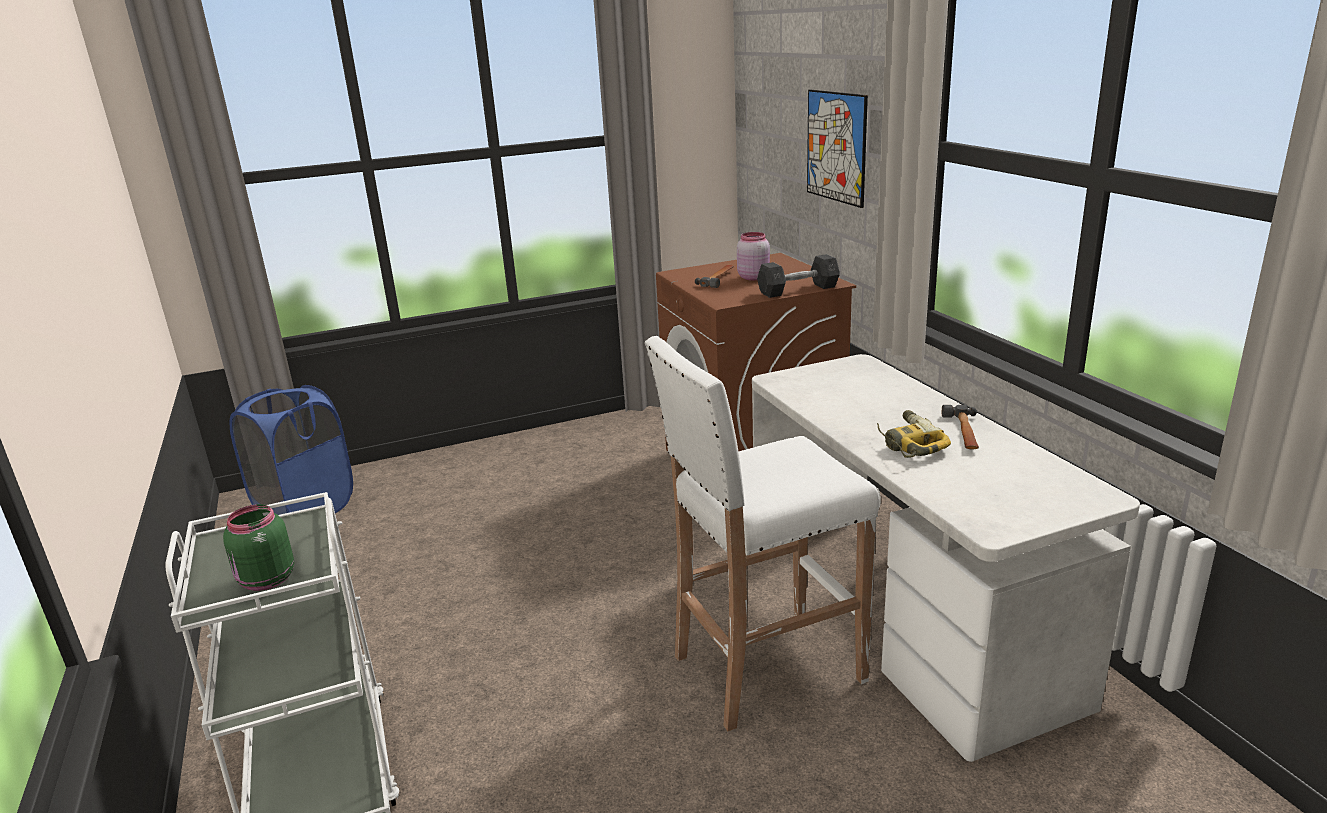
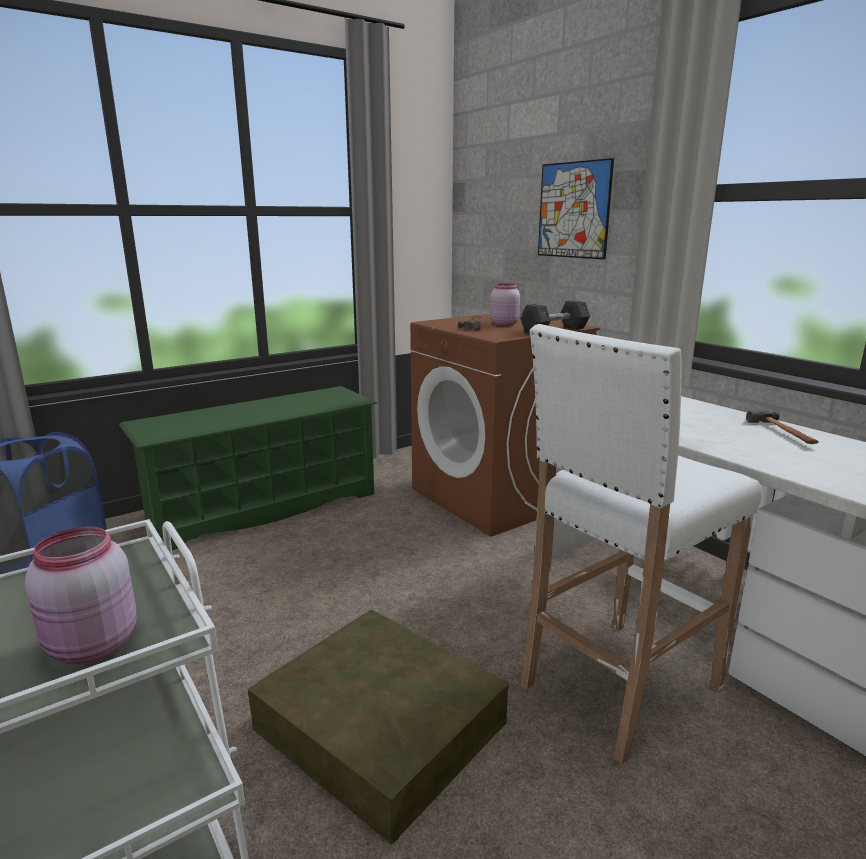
camera: 15 degrees left, 5 degrees down
(266, 581) = (91, 646): green jar -> pink jar
(508, 462) = (264, 508): none -> green shoe rack
(536, 675) = (380, 725): none -> brown storage box
(907, 443) = (745, 443): power drill -> none

